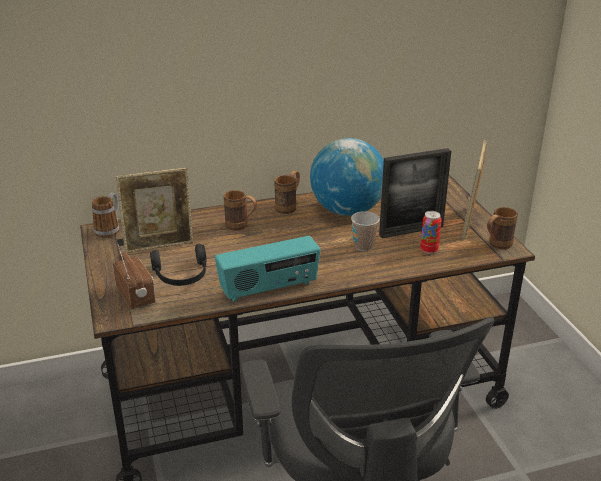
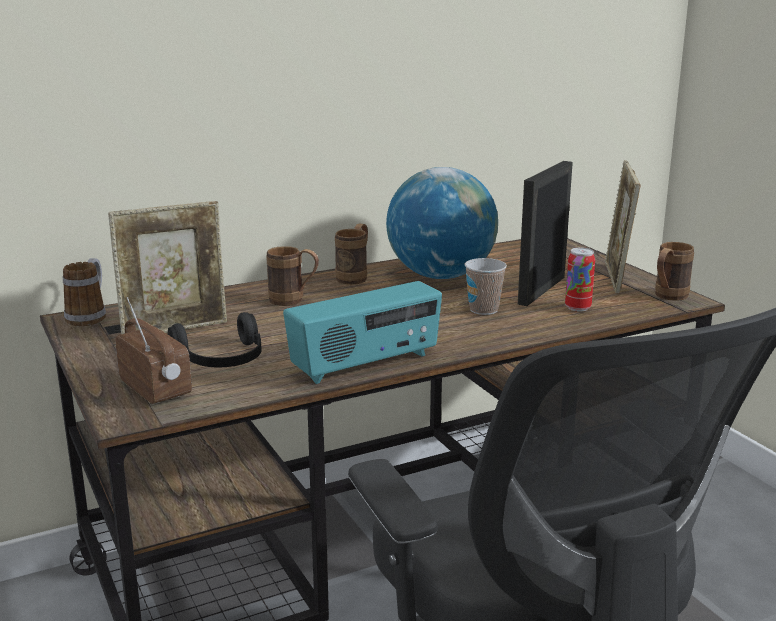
camera: 10 degrees left, 10 degrees down
(411, 231) = (541, 290): picture frame -> picture frame turned 150 degrees clockwise

